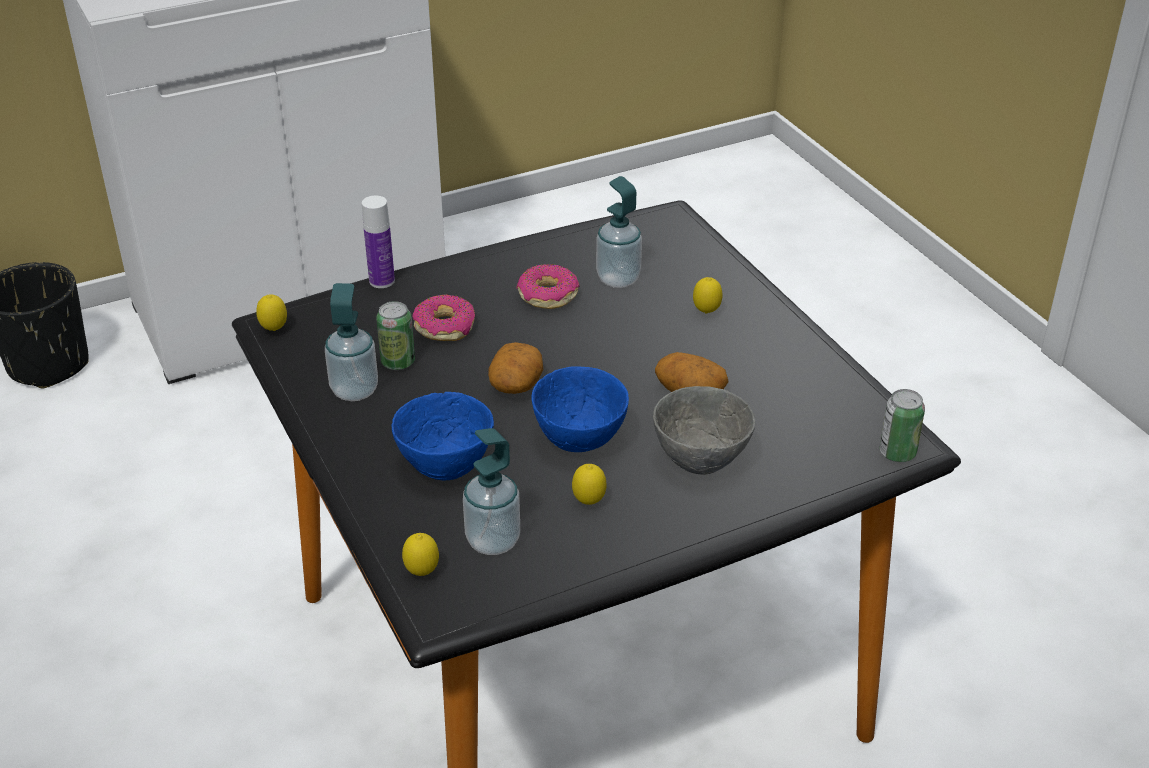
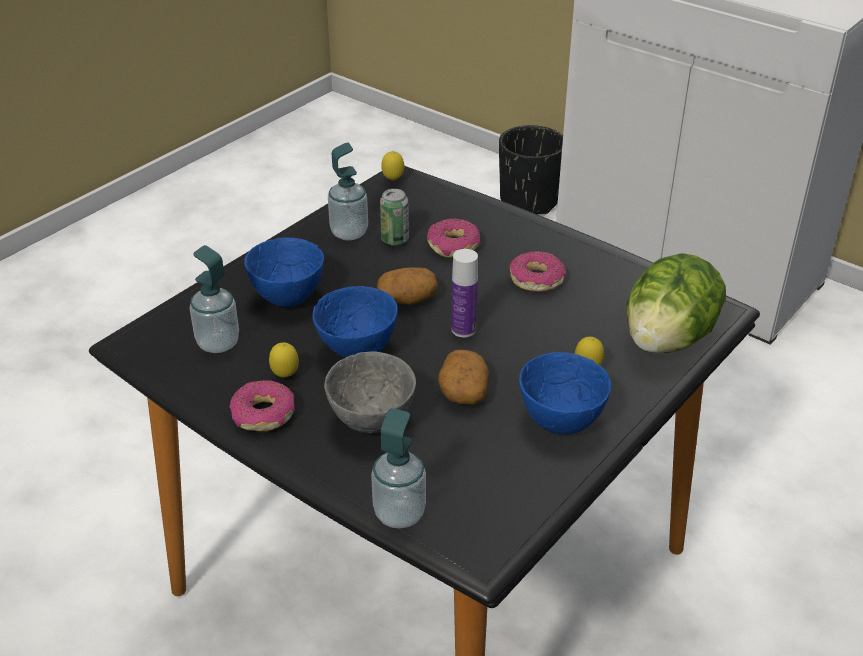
camera: 65 degrees right, 0 degrees up
(382, 281) = (488, 201): bottle -> bottle (463, 329)
(422, 573) = (169, 323): lemon -> none
(618, 279) = (593, 308): soap dispenser -> soap dispenser (399, 513)
(644, 533) = (264, 415): none -> donut
(693, 257) = (667, 340): none -> lettuce
(768, 351) = (559, 422): none -> blue bowl
(897, 453) = (463, 546): can -> none

